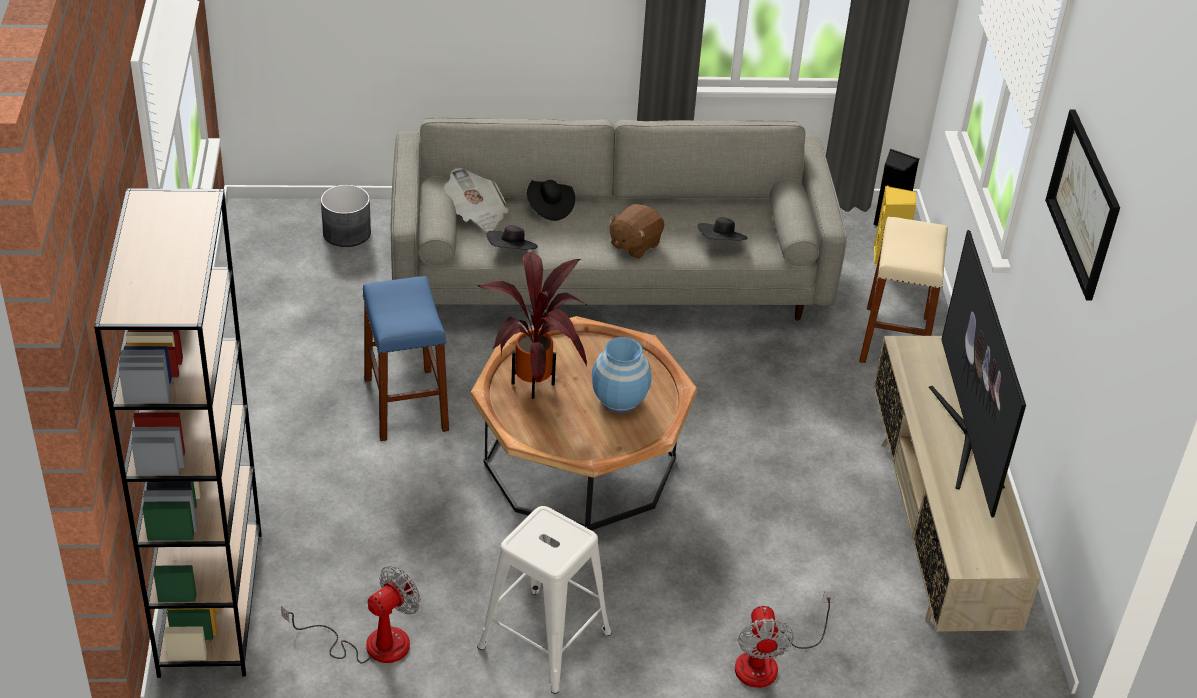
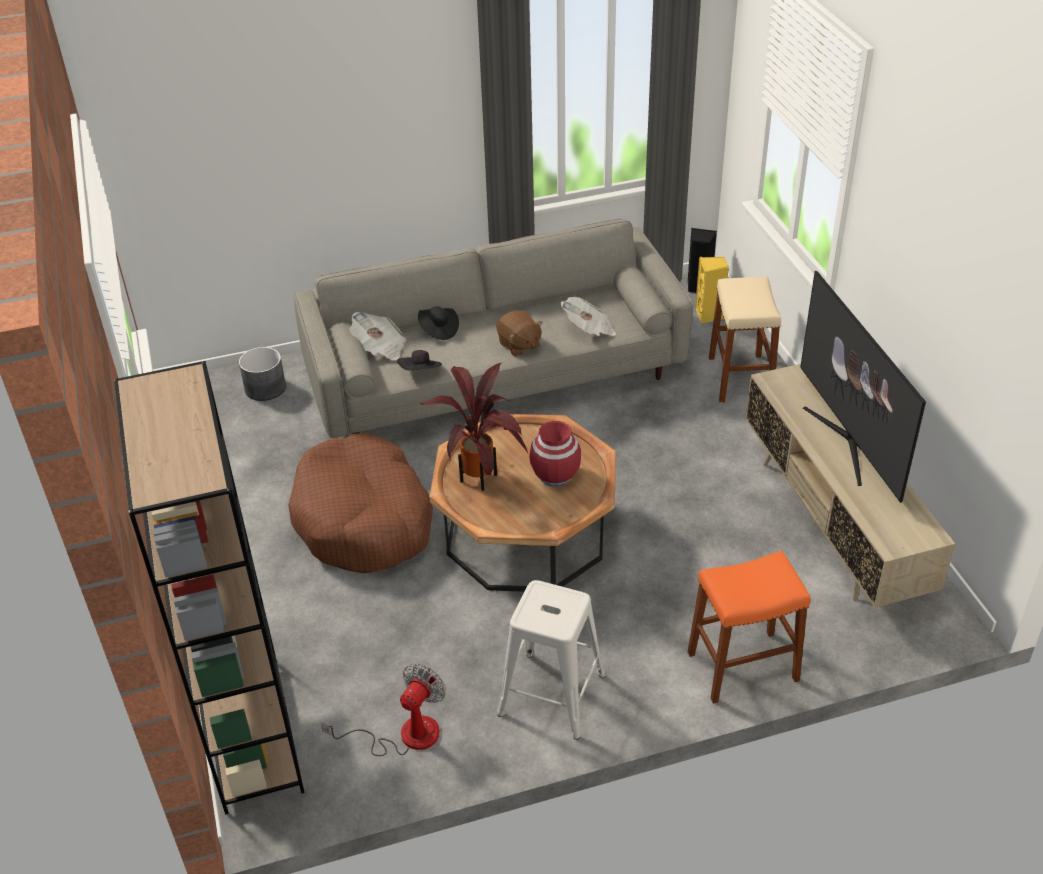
camera: 10 degrees left, 0 degrees up
(406, 404) = (364, 520): blue stool -> brown dog bed
(619, 400) = (555, 475): blue vase -> red vase
(634, 245) = (519, 345): brown plush toy -> brown plush toy turned 60 degrees counterclockwise
(721, 243) = (589, 329): black hat -> newspaper
(768, 661) = (742, 666): fan -> orange stool
(1084, 203) = (921, 226): picture -> none

